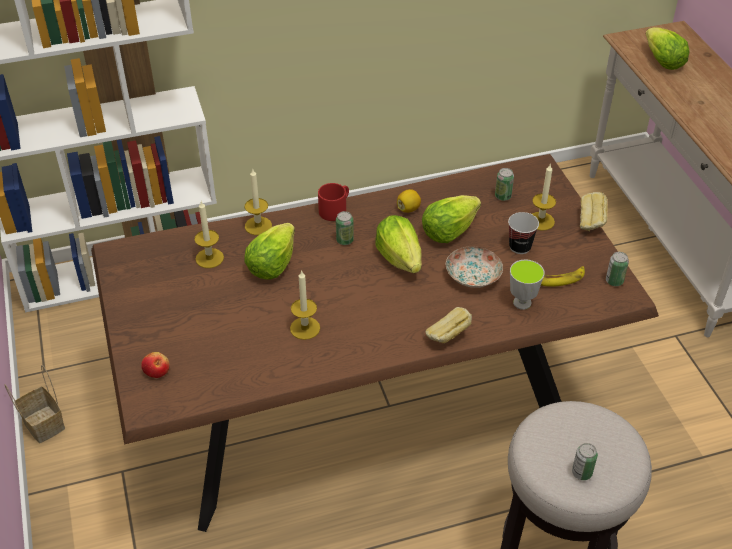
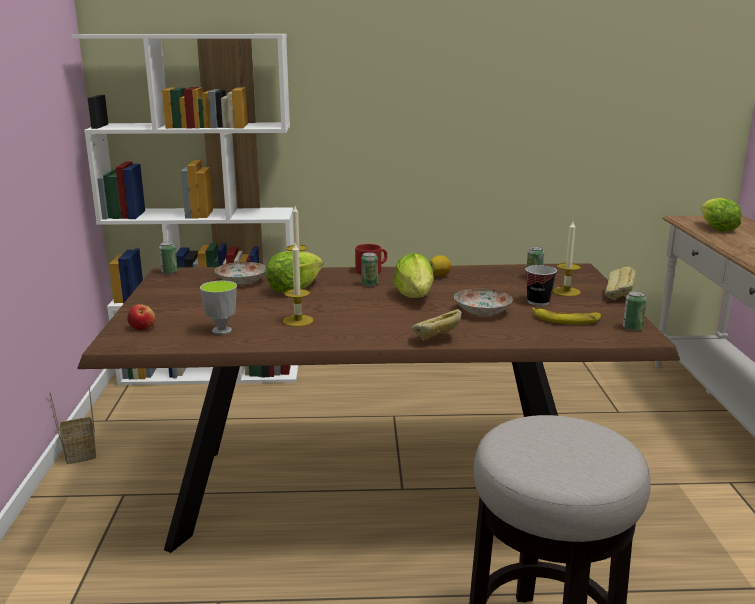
camera: 15 degrees right, 25 degrees down
(209, 258) = (242, 281): candle -> plate
(448, 231) = (471, 288): lettuce -> none
(522, 303) = (526, 329): cup -> cup (221, 331)
(581, 473) = (554, 462): can -> can (169, 272)

